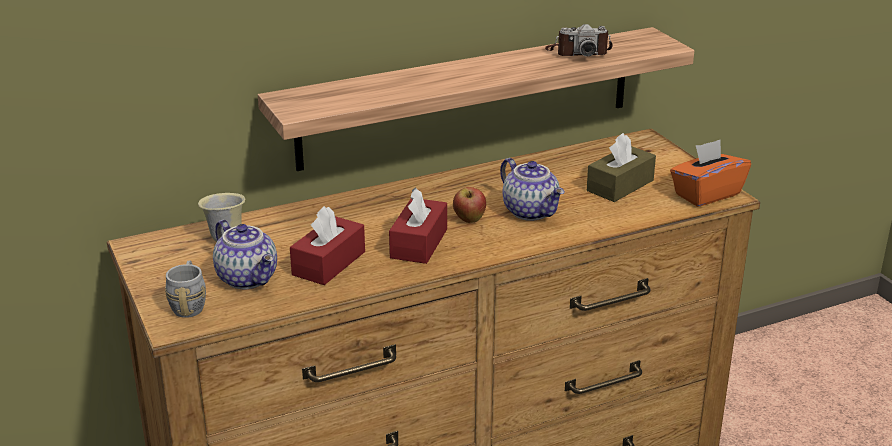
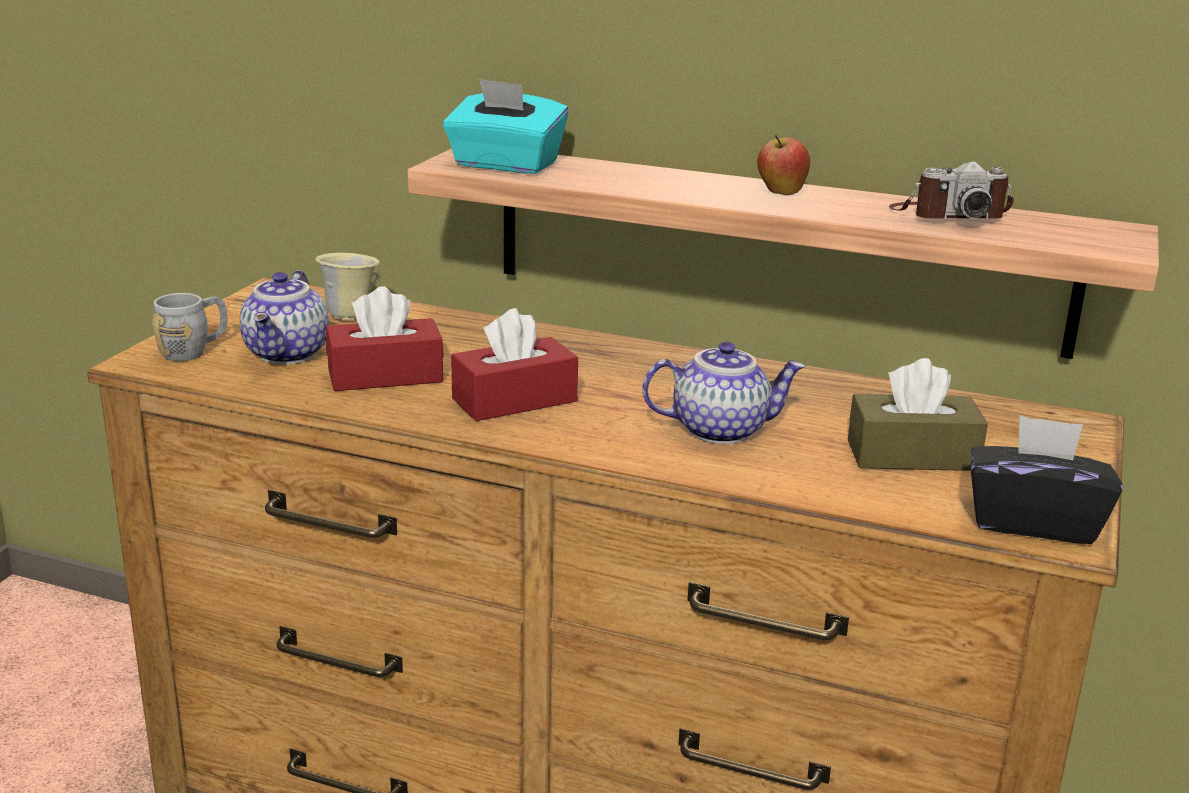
camera: 45 degrees right, 5 degrees down
(325, 100) = (505, 165): none -> turquoise tissue box
(469, 220) = (624, 404): apple -> apple (781, 192)
(532, 211) = (720, 429): teapot -> teapot turned 105 degrees counterclockwise
(578, 52) = (949, 215): camera -> camera turned 45 degrees counterclockwise
(706, 194) = (1033, 522): orange tissue box -> black tissue box

